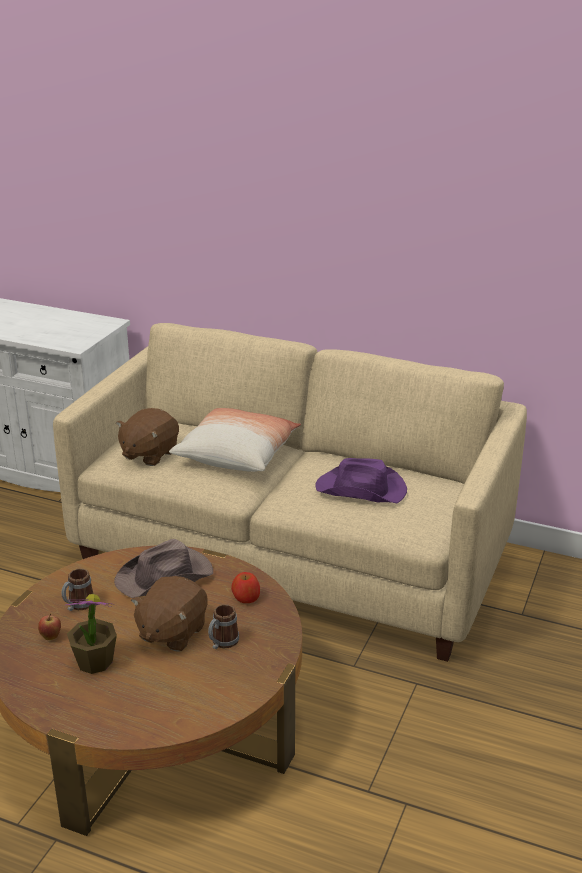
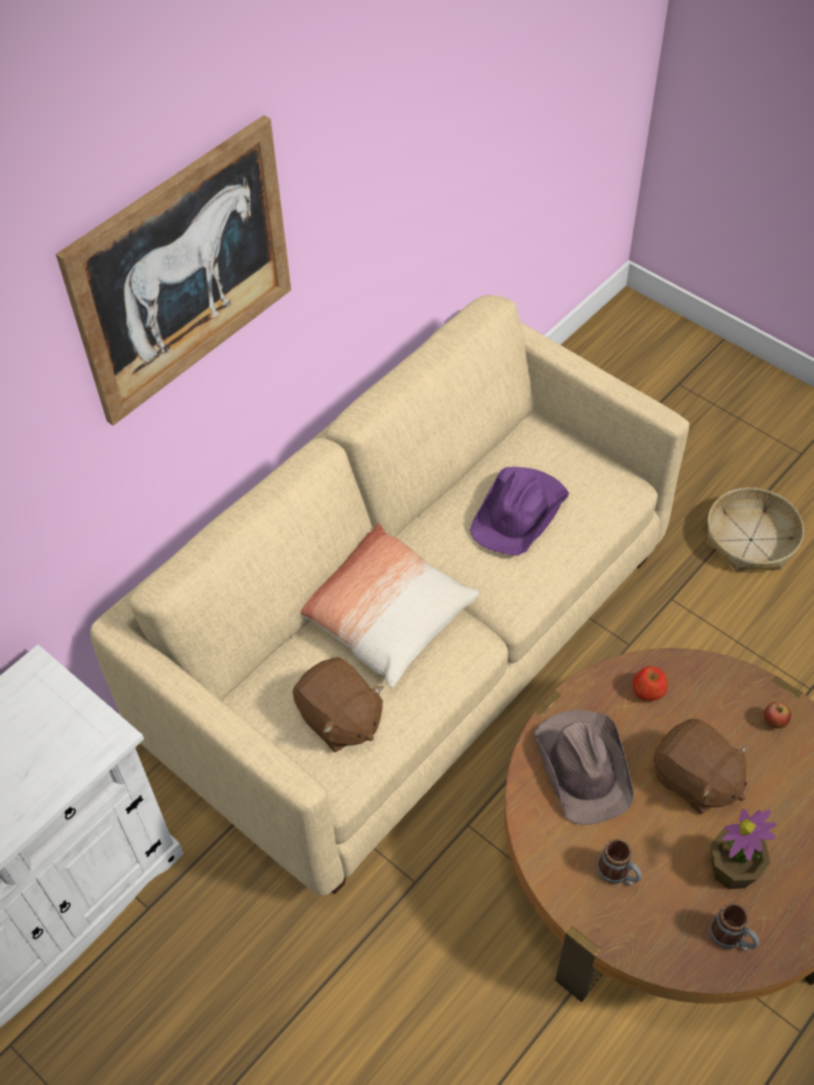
camera: 70 degrees left, 25 degrees up
(51, 637) = (675, 913): apple -> apple (774, 722)
(222, 643) = (726, 733): mug -> mug (731, 938)
(275, 161) = (183, 272): none -> picture
(518, 726) = (750, 540): none -> basket

